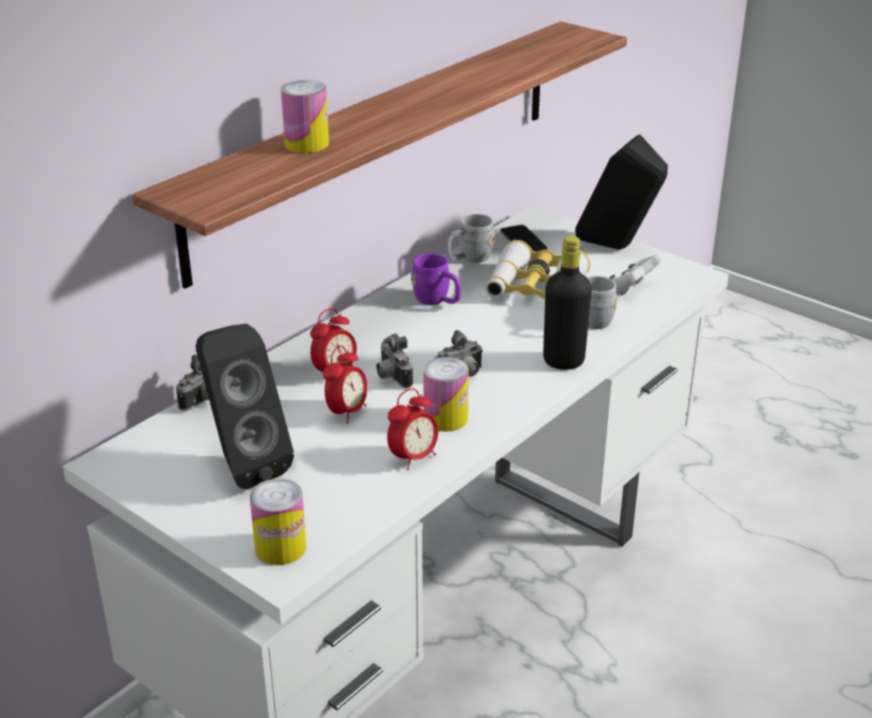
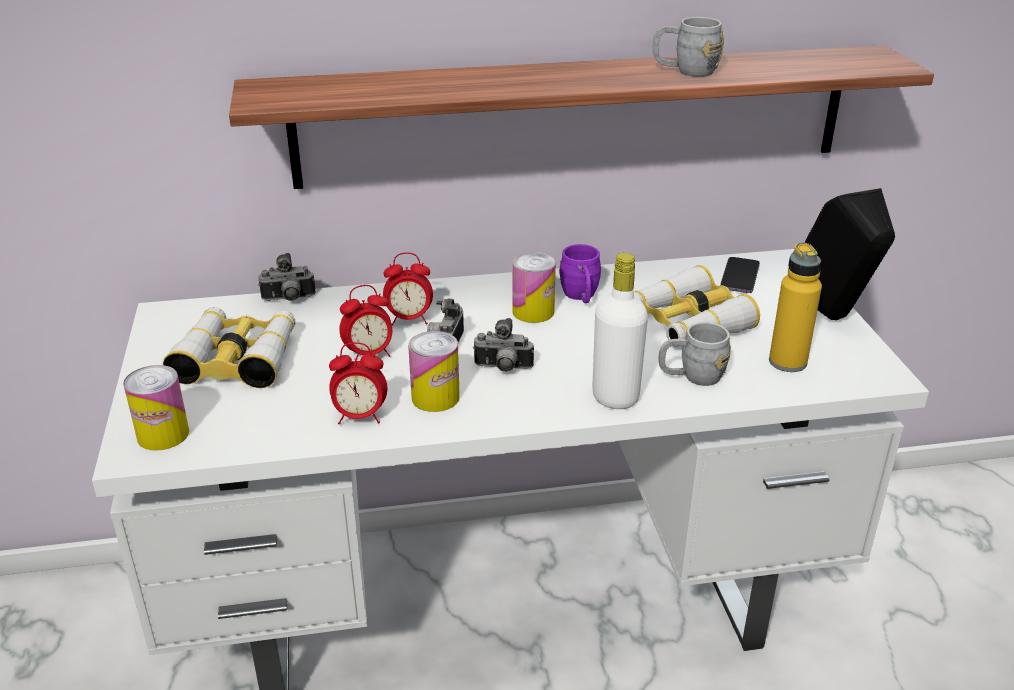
camera: 40 degrees right, 0 degrees up
(243, 465) = (237, 359): black speaker -> binoculars
(306, 144) = (428, 81): can -> can (533, 311)
(469, 258) = (665, 272): grey mug -> grey mug (685, 71)
(563, 361) = (615, 398): black bottle -> white bottle
(631, 289) = (787, 362): white game controller -> yellow bottle

